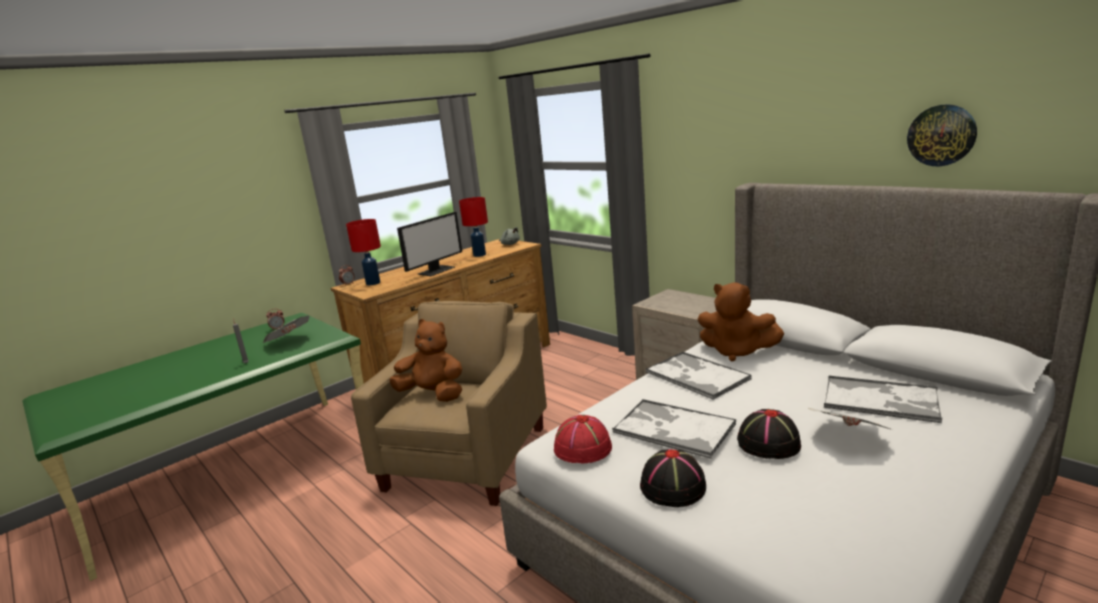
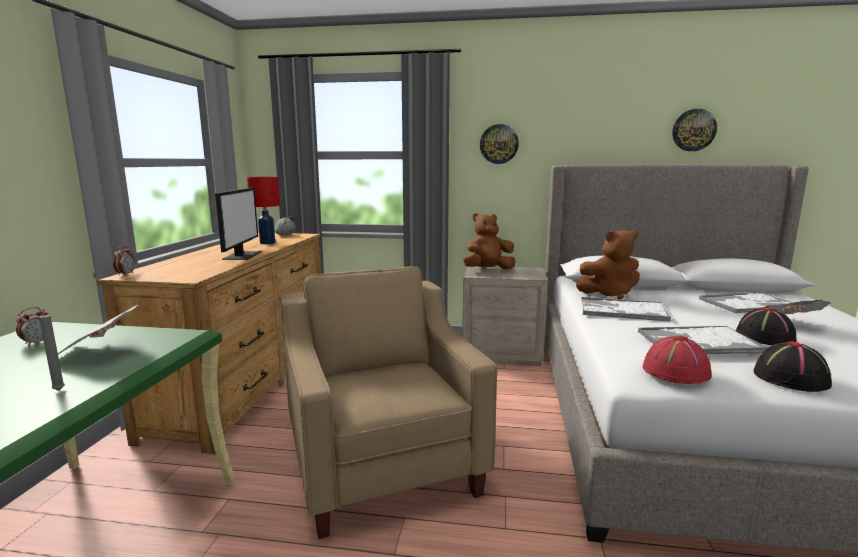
camera: 40 degrees left, 5 degrees down
(373, 283) = (170, 270): red table lamp -> none
(433, 394) = (372, 383): brown plush toy -> brown plush toy (488, 270)
(699, 155) = (499, 144): none -> wall clock

